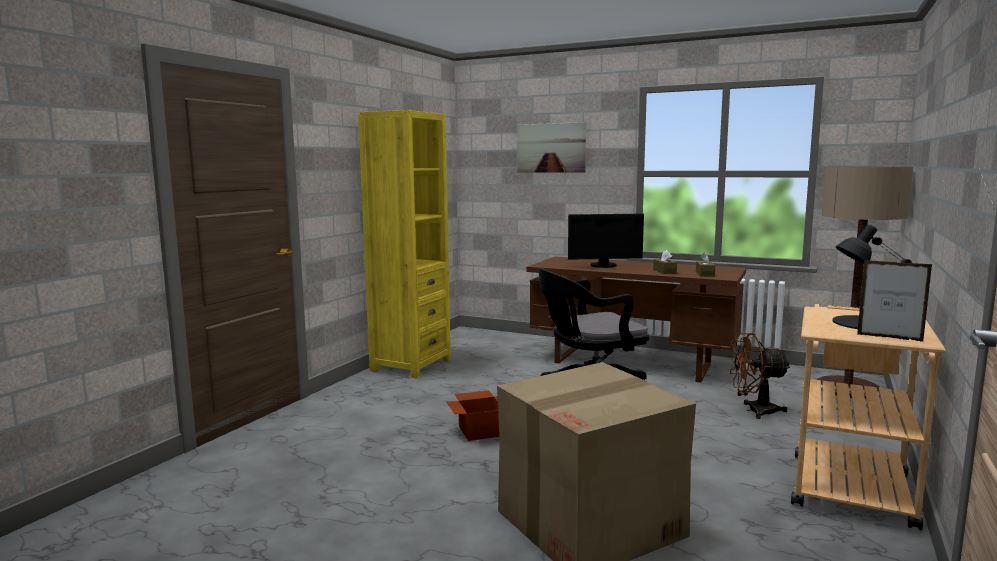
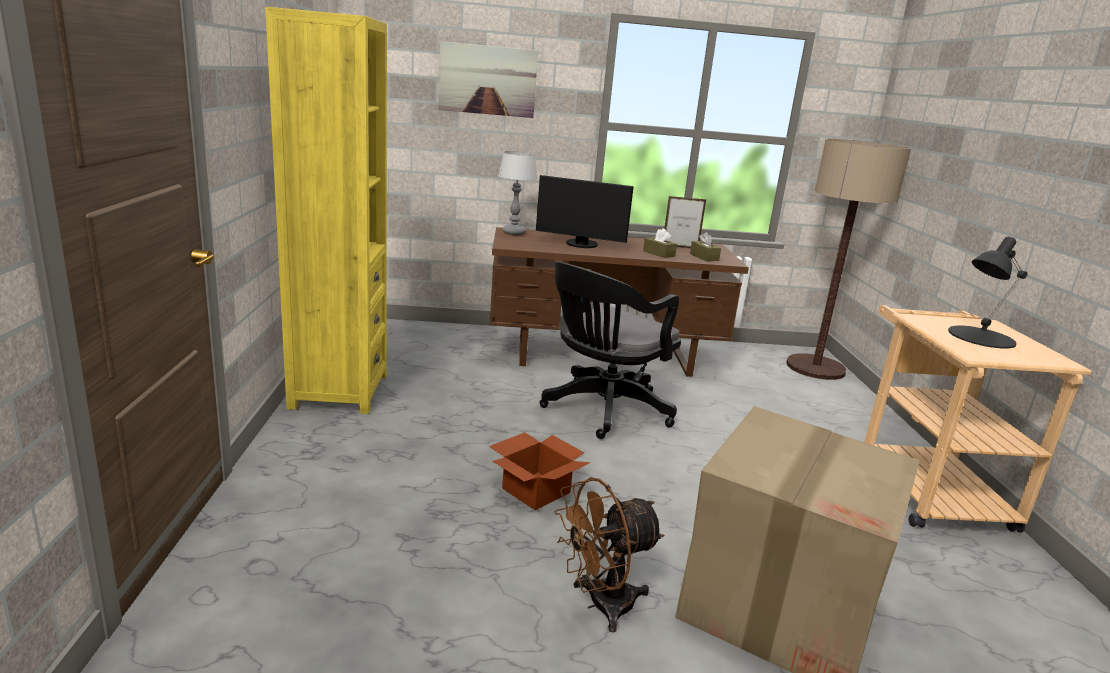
camera: 30 degrees left, 10 degrees up
(561, 259) = (514, 233): none -> table lamp
(604, 266) = (581, 245): monitor -> monitor turned 45 degrees clockwise
(754, 411) = (772, 409): brown fan -> brown fan (600, 605)
(889, 338) = (1034, 359): picture frame -> picture frame (680, 247)

